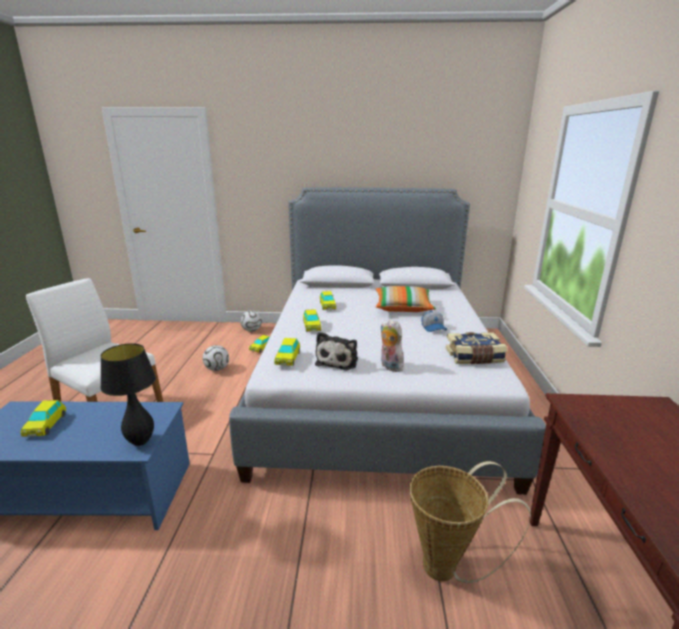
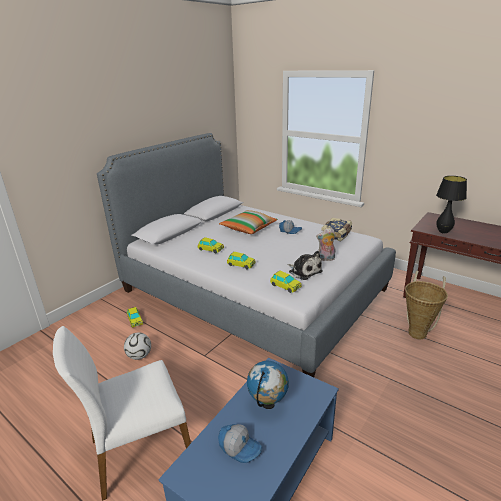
camera: 55 degrees left, 5 degrees up
(46, 425) = (240, 447): toy car -> cap
(107, 423) = (268, 404): none -> globe
(141, 441) = (311, 388): black table lamp -> black table lamp (443, 232)
(251, 330) = (93, 316): football -> none

